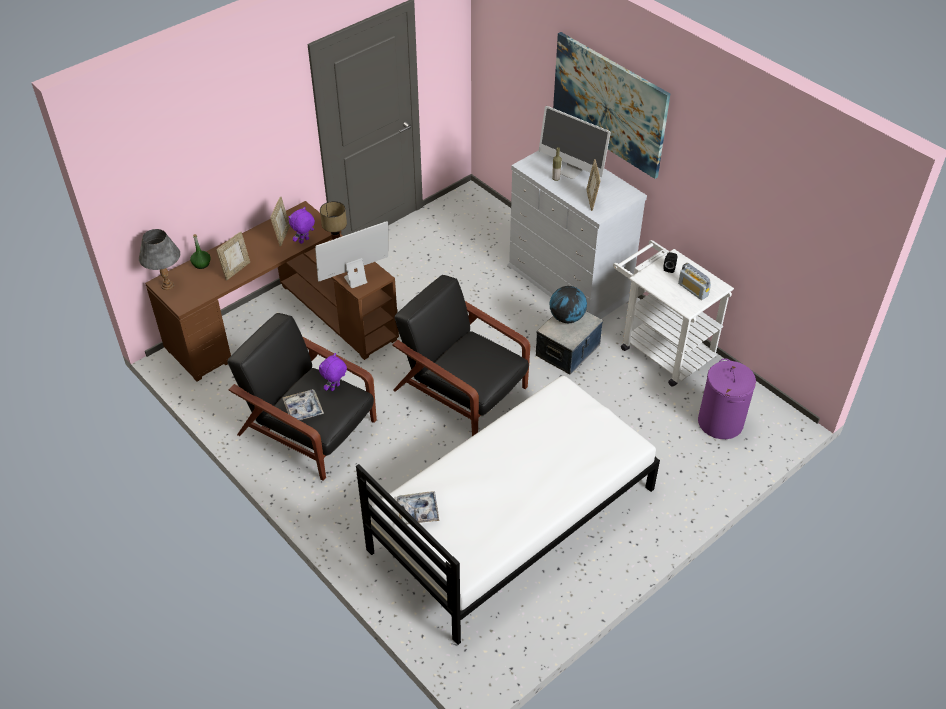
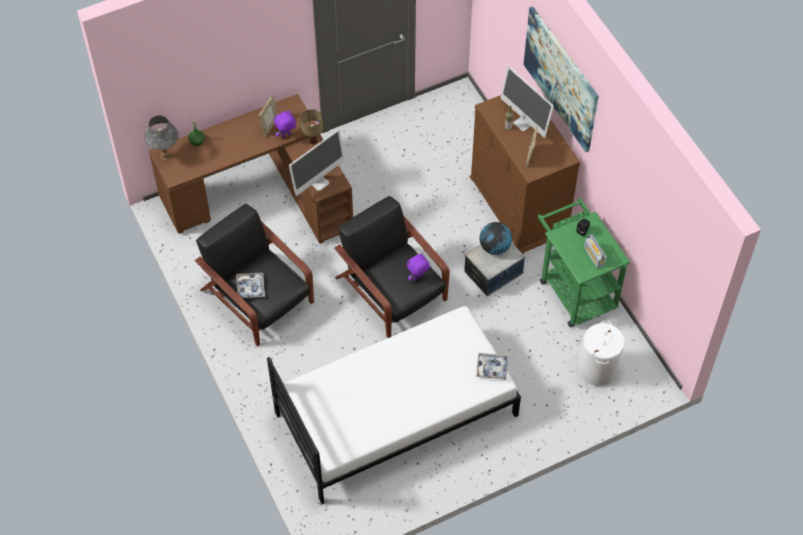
camera: 15 degrees right, 10 degrees up
(236, 270) = (224, 153): picture frame -> none
(335, 387) = (280, 274): purple plush toy -> purple plush toy (417, 278)
(355, 279) = (318, 182): monitor -> monitor turned 150 degrees clockwise
(418, 511) = (312, 398): tray -> tray (492, 368)
(570, 282) = (519, 205): white dresser -> brown dresser
(660, 348) = (574, 289): white cart -> green cart
(720, 422) = (597, 369): purple laundry basket -> white laundry basket

